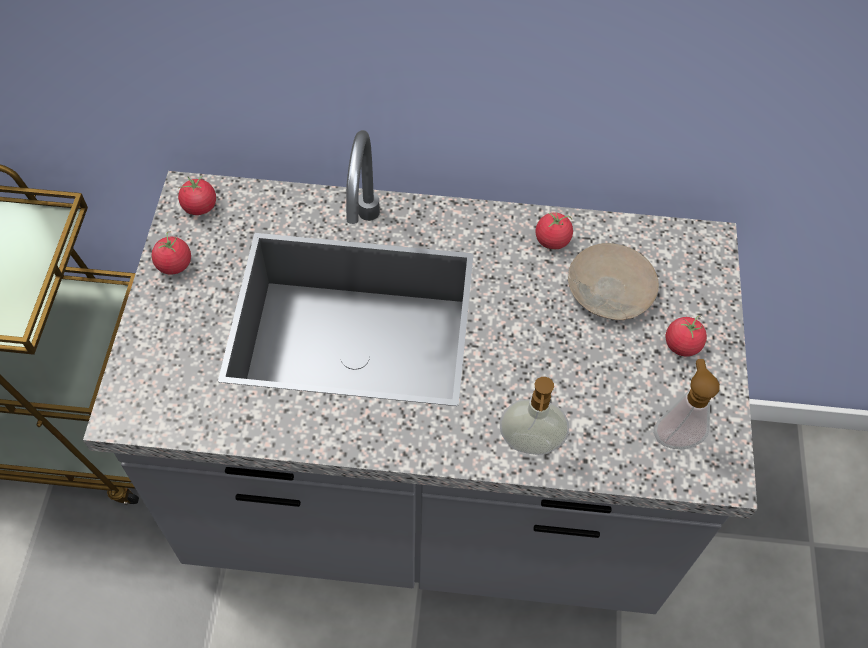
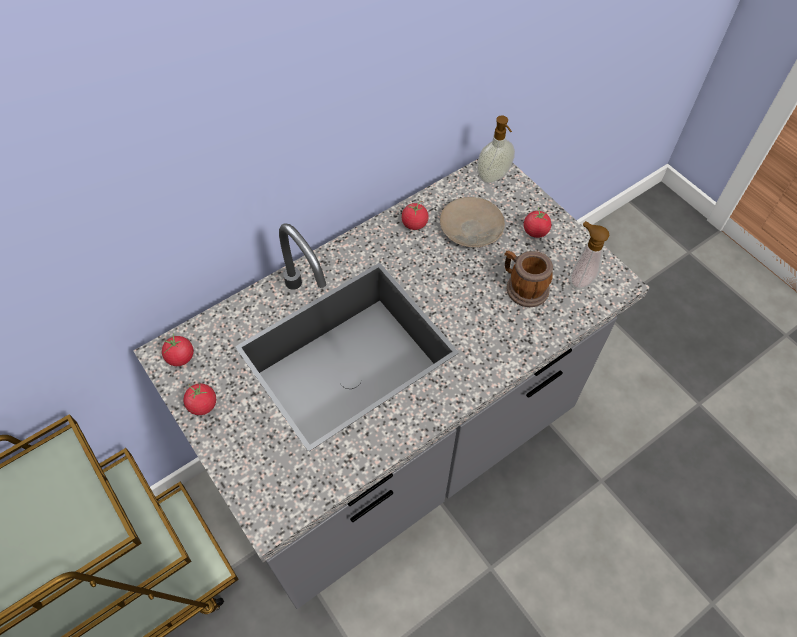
camera: 40 degrees left, 0 degrees up
(530, 445) = (516, 343): soap dispenser -> soap dispenser (494, 177)
(600, 393) = (523, 287): none -> mug

